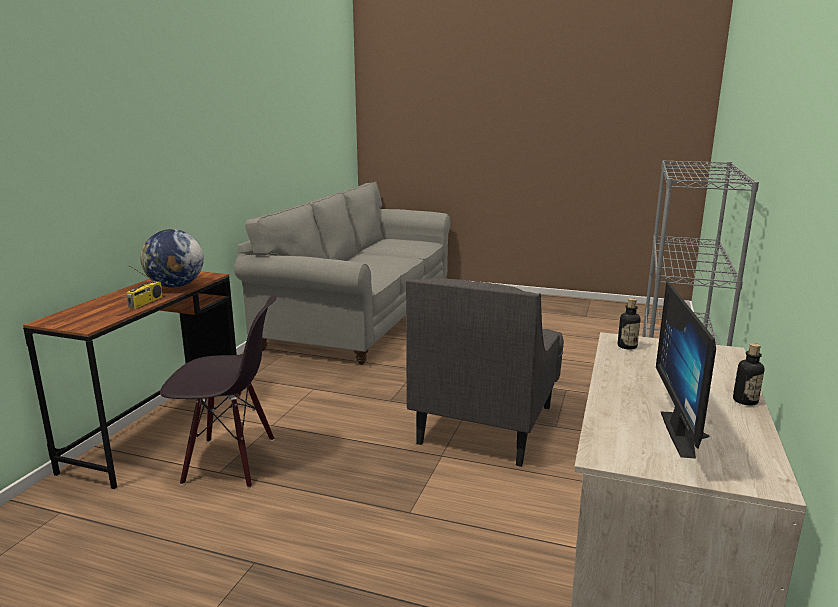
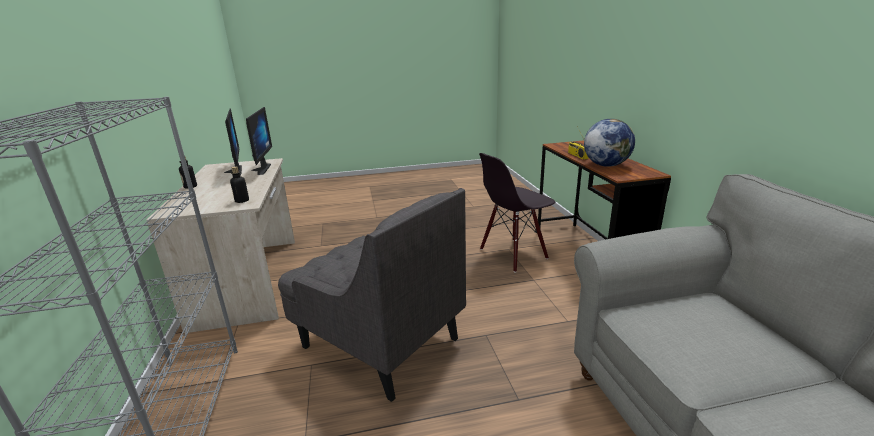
camera: 150 degrees right, 5 degrees up
(486, 423) = (378, 342): grey armchair -> grey armchair turned 135 degrees clockwise
(625, 422) = (259, 169): none -> monitor

